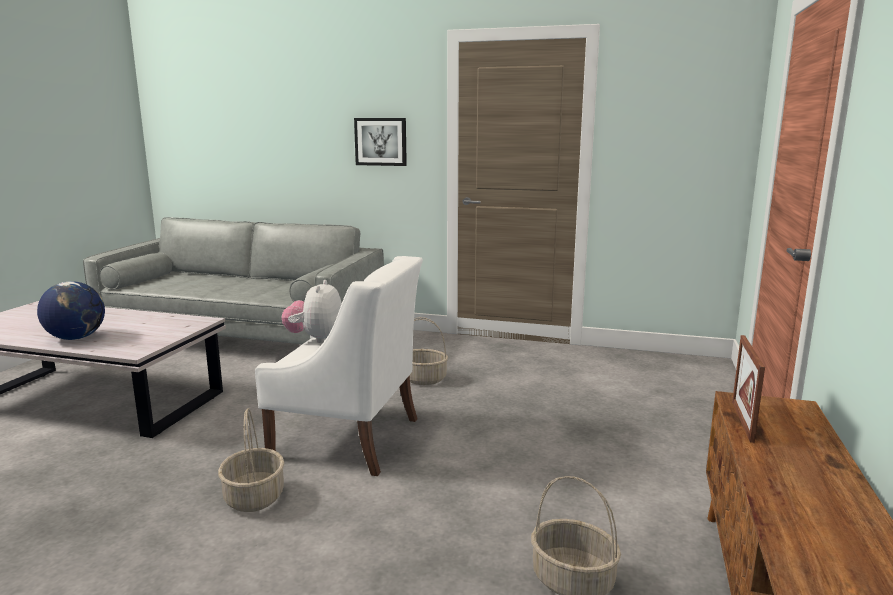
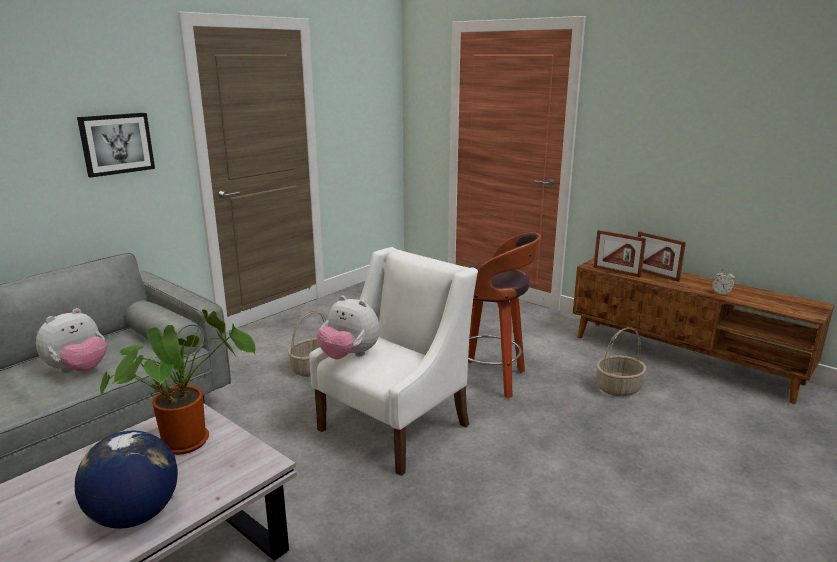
camera: 65 degrees left, 5 degrees up
(166, 329) = (189, 439): none -> potted plant
(254, 497) = (465, 489): basket -> none
(259, 289) = (79, 370): none -> plush toy
(493, 470) = (490, 379): none -> stool
(792, 456) = (655, 275): none -> picture frame
(801, 534) = (721, 293): none -> alarm clock

